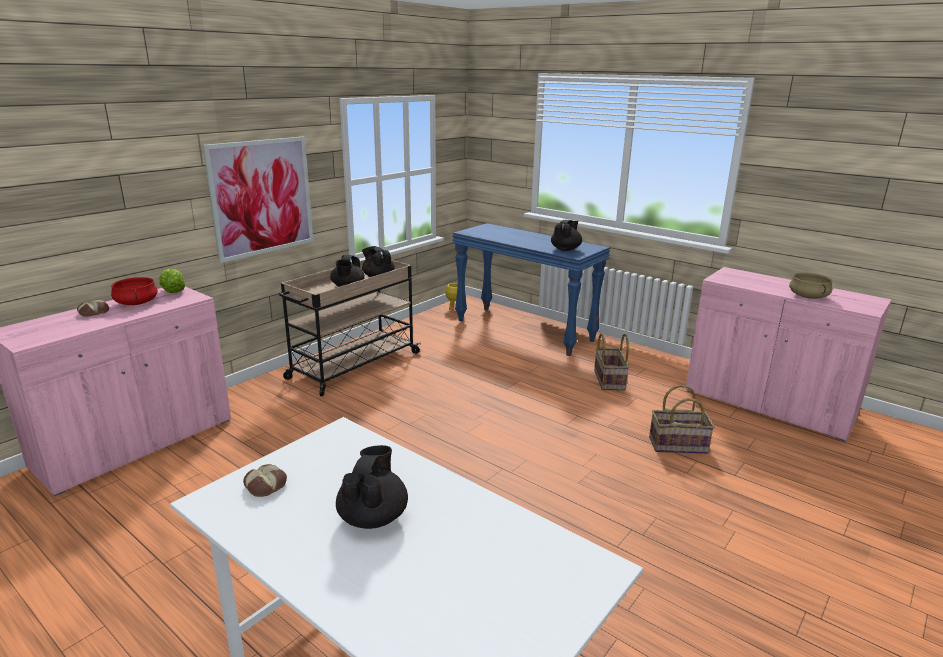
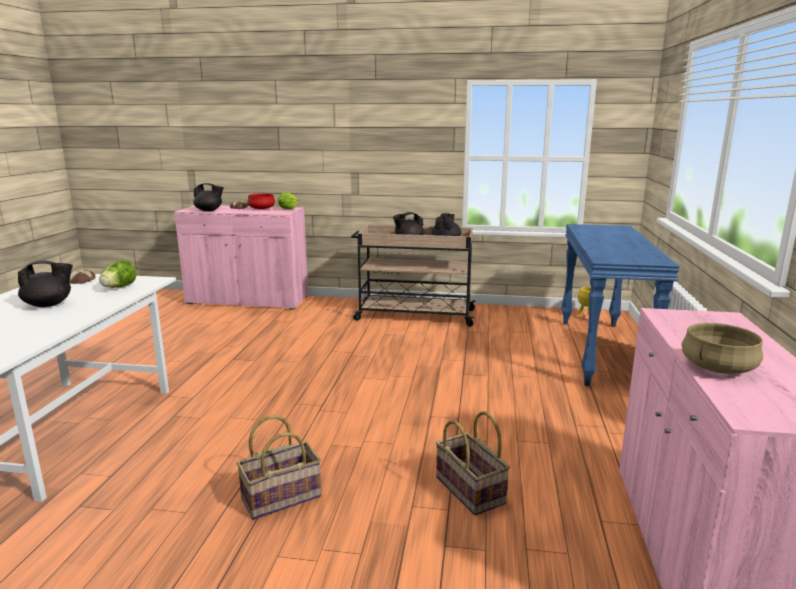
camera: 60 degrees right, 5 degrees down
(262, 197) = (378, 157): picture -> none
(347, 458) = (118, 287): none -> lettuce
(566, 249) = (615, 254): black teapot -> black teapot (209, 210)
(608, 380) = (565, 418): basket -> basket (281, 496)

